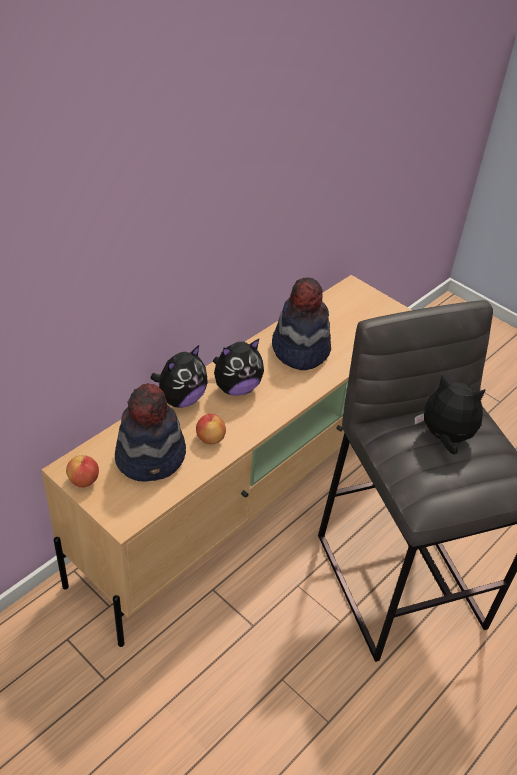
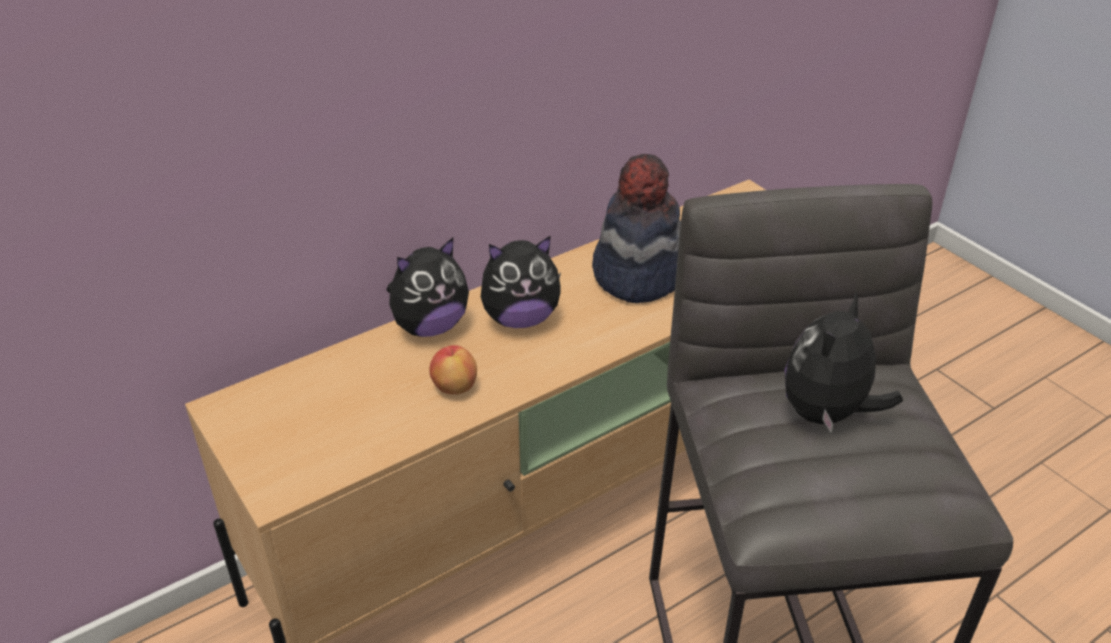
camera: 15 degrees right, 5 degrees down
(84, 480) = (239, 426): apple -> none
(151, 457) = (354, 403): hat -> none
(445, 438) = (827, 414): plush toy -> plush toy turned 90 degrees counterclockwise

